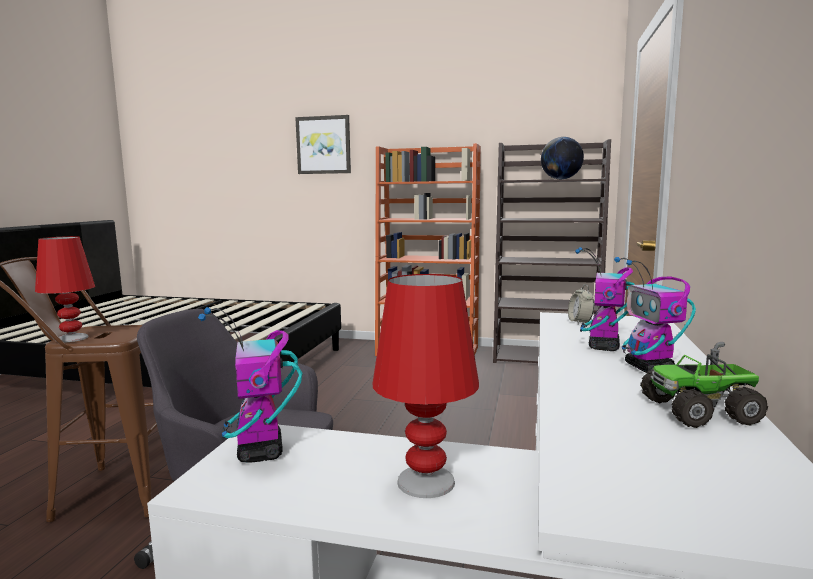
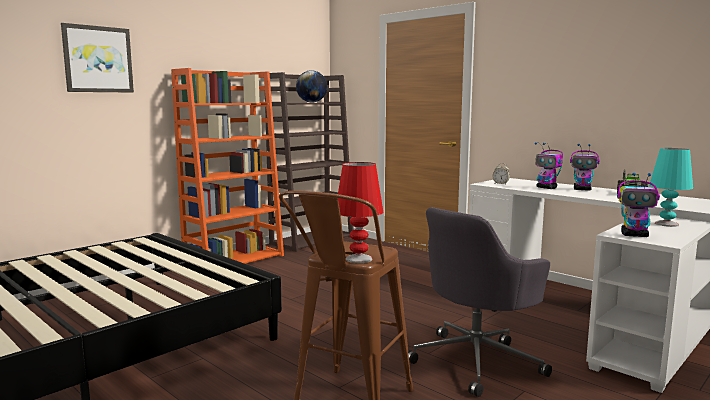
camera: 60 degrees left, 0 degrees up
(426, 482) = (667, 224): red table lamp -> turquoise table lamp

